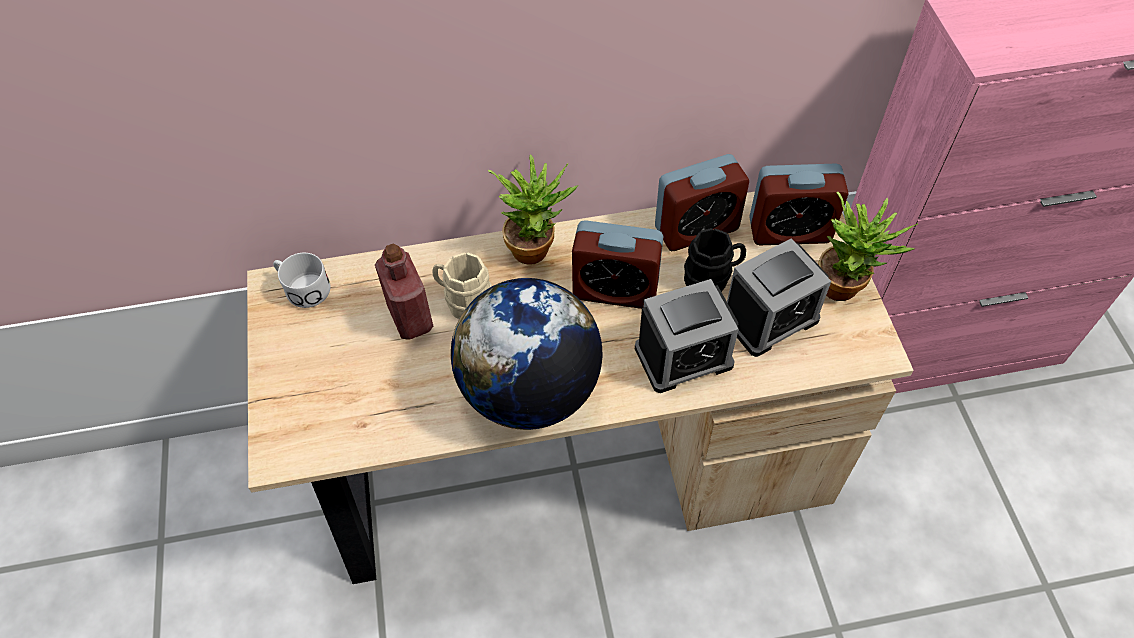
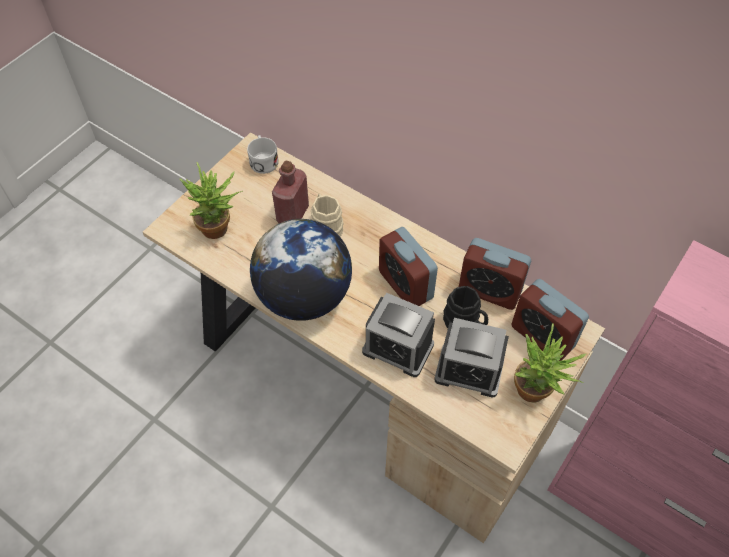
camera: 45 degrees right, 0 degrees up
(536, 246) = (393, 229): potted plant -> potted plant (220, 229)

